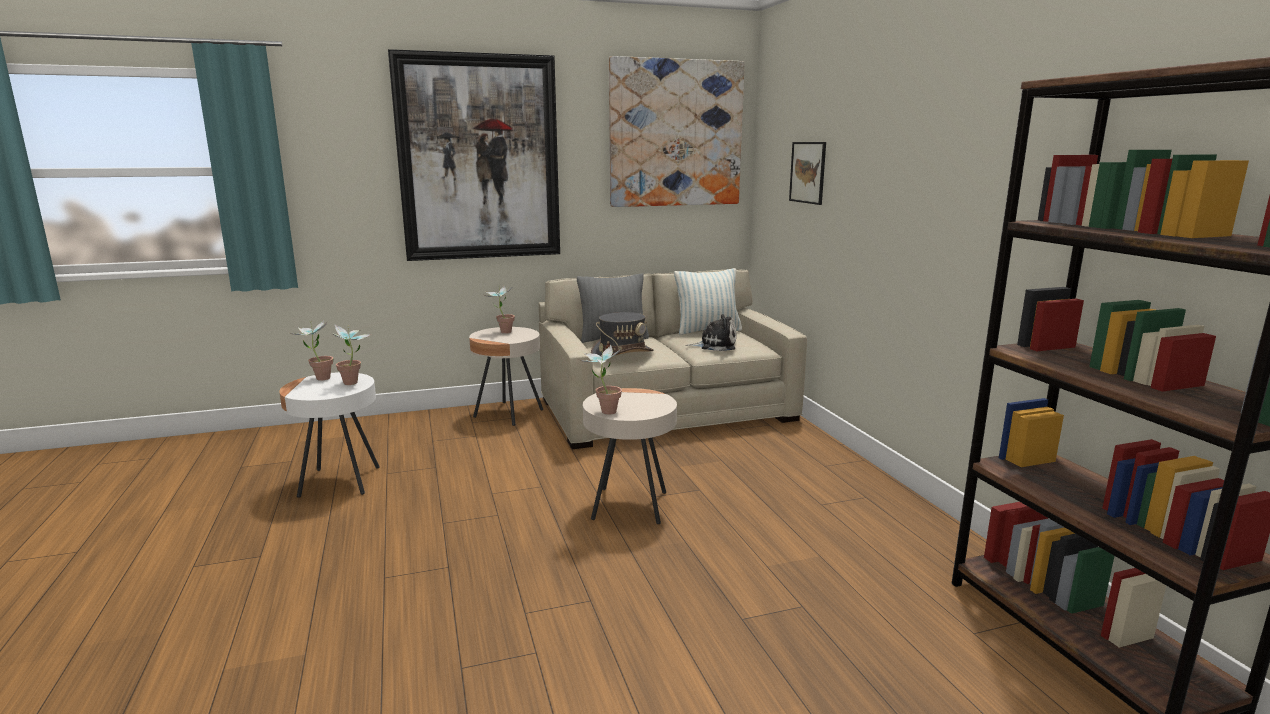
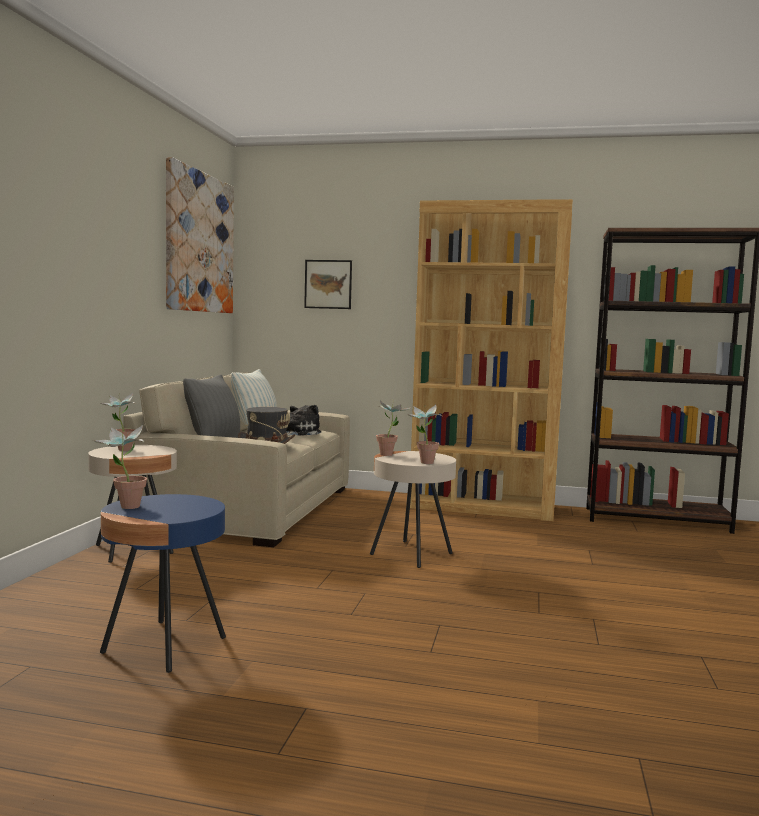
camera: 60 degrees left, 10 degrees down
(340, 482) = (164, 645): white side table -> blue side table
(354, 383) = (186, 500): potted plant -> potted plant (390, 454)
(479, 158) = (81, 241): picture -> none
(873, 498) = (482, 507): none -> brown bookcase

